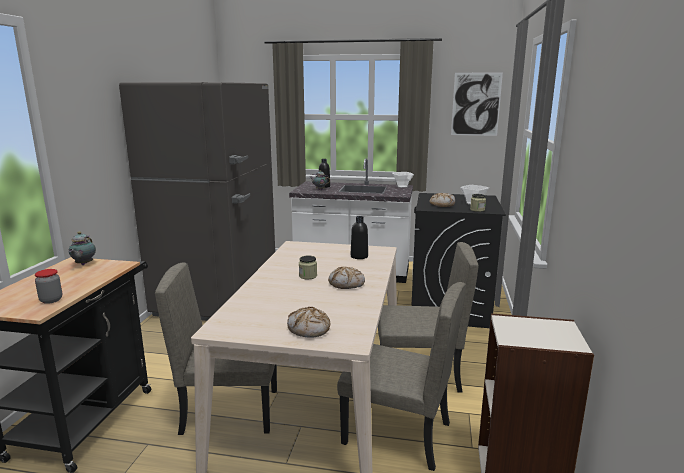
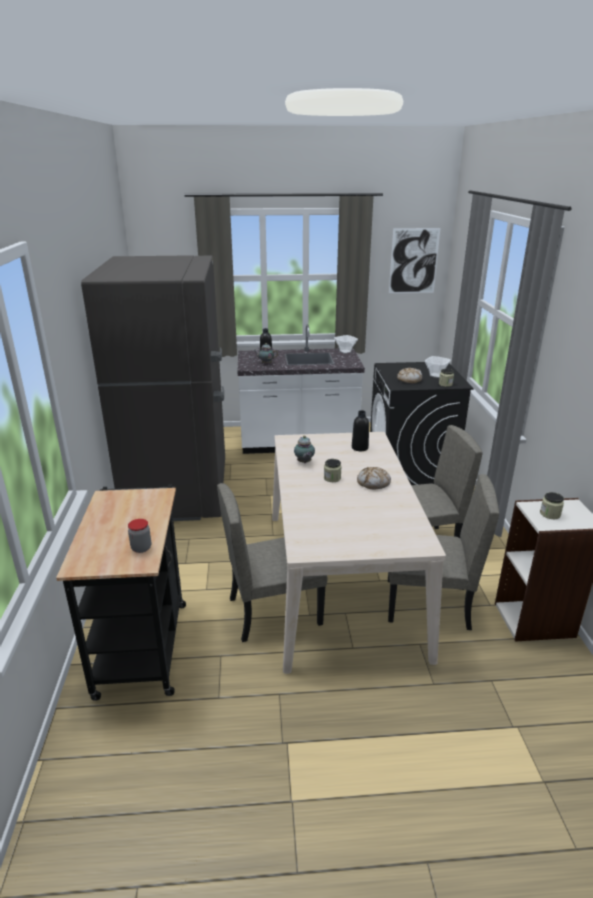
camera: 15 degrees left, 10 degrees up
(83, 264) = (121, 499): teapot -> teapot (304, 462)
(309, 329) = (380, 537): bread -> none
(525, 330) = (550, 514): none -> jar

